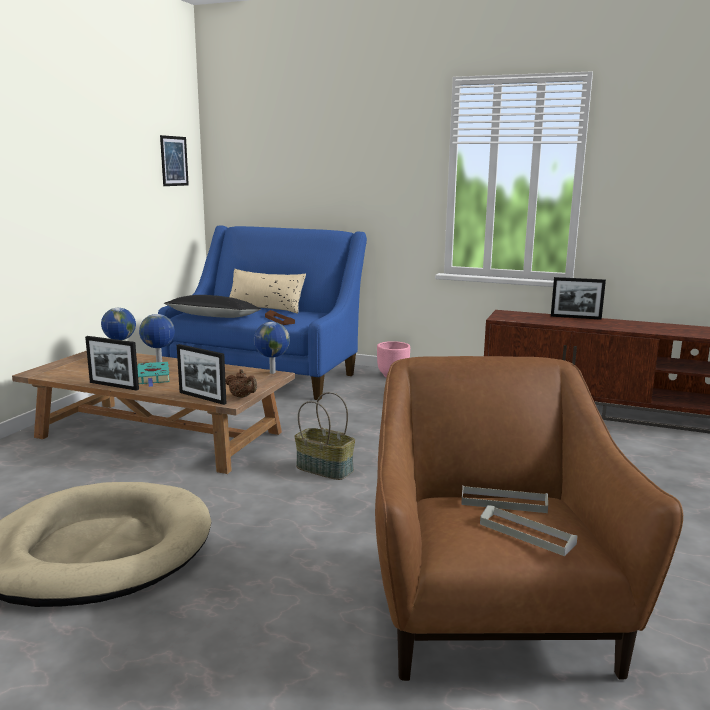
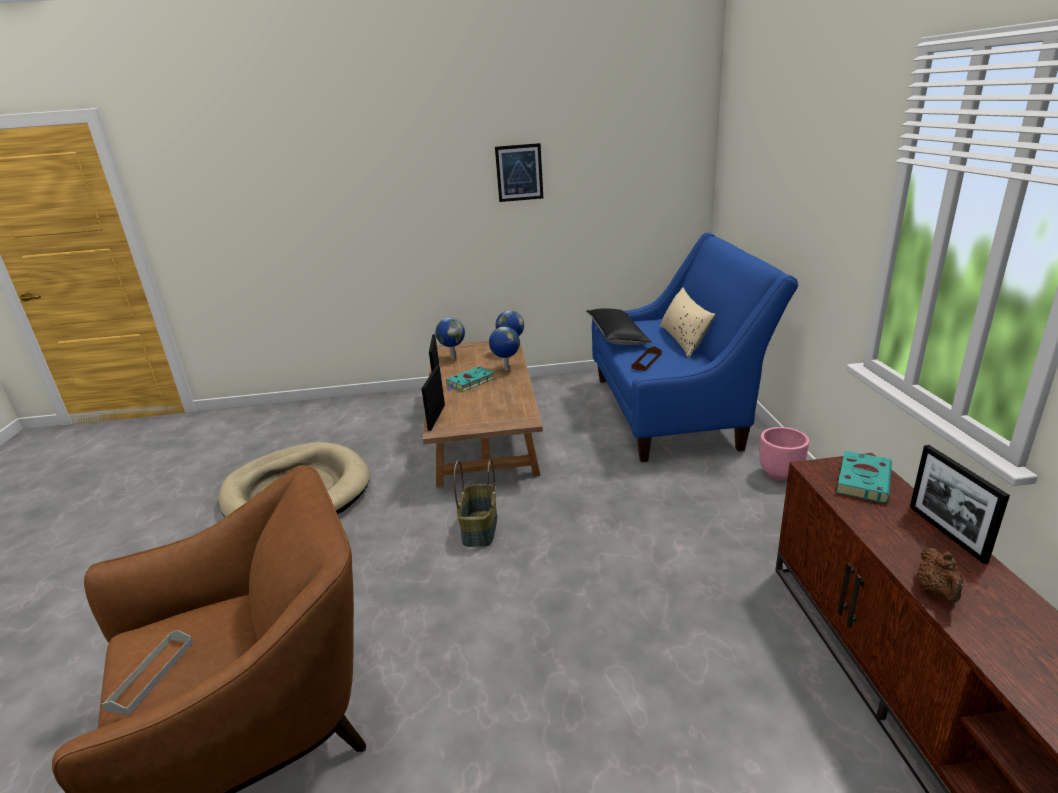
camera: 65 degrees right, 10 degrees up
(174, 161) = (663, 159): picture -> picture (519, 173)
(242, 397) = (452, 430): brown teapot -> brown teapot (937, 592)
(271, 372) = (530, 417): globe -> globe (453, 358)
(503, 502) = (221, 643): grey tray -> none
(519, 315) = (863, 479): none -> turquoise book

